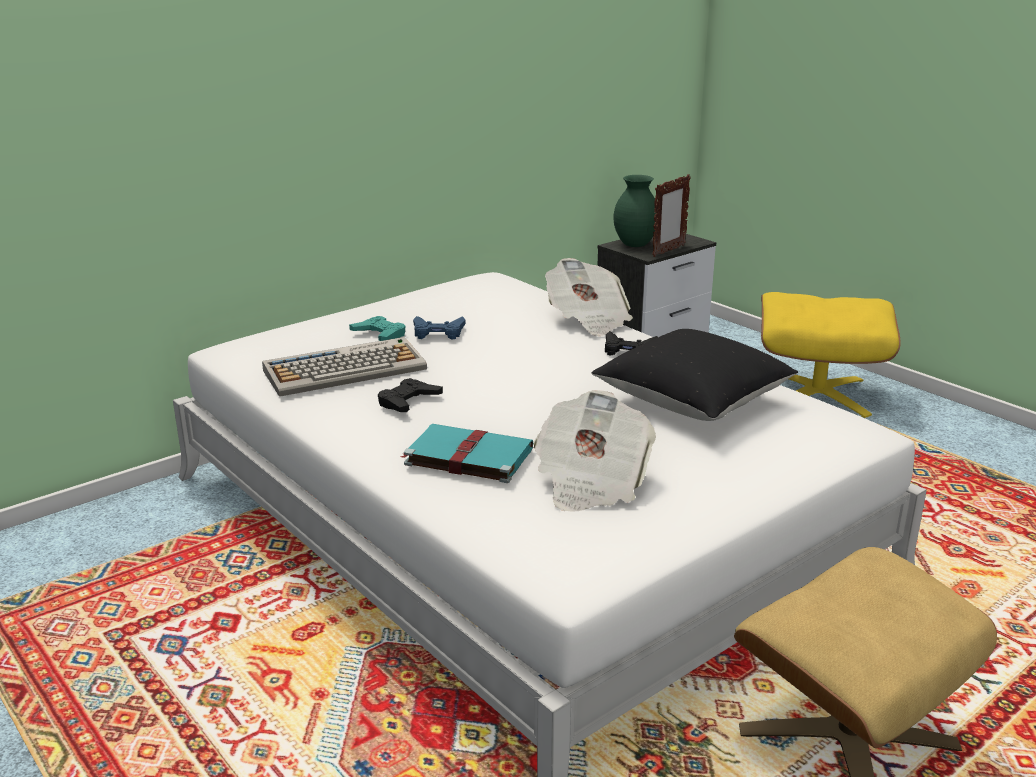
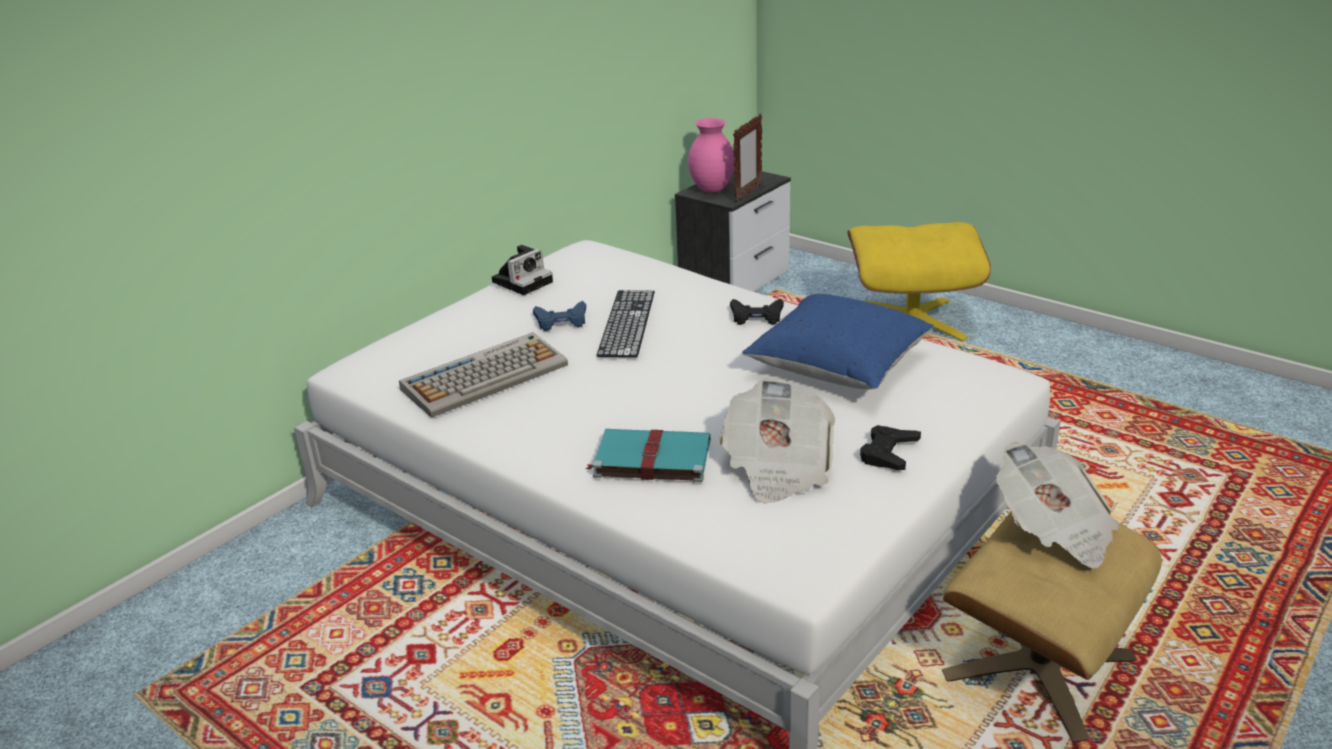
camera: 10 degrees left, 5 degrees up
(379, 334) = (502, 330): turquoise game controller -> none
(408, 401) = (566, 405): black game controller -> black game controller (888, 453)
(418, 297) = (523, 281): none -> camera
(499, 340) = (627, 323): none -> keyboard
(588, 320) = (703, 286): newspaper -> newspaper (1054, 530)
(634, 245) = (711, 190): green vase -> pink vase
(692, 402) = (838, 367): black pillow -> blue pillow

